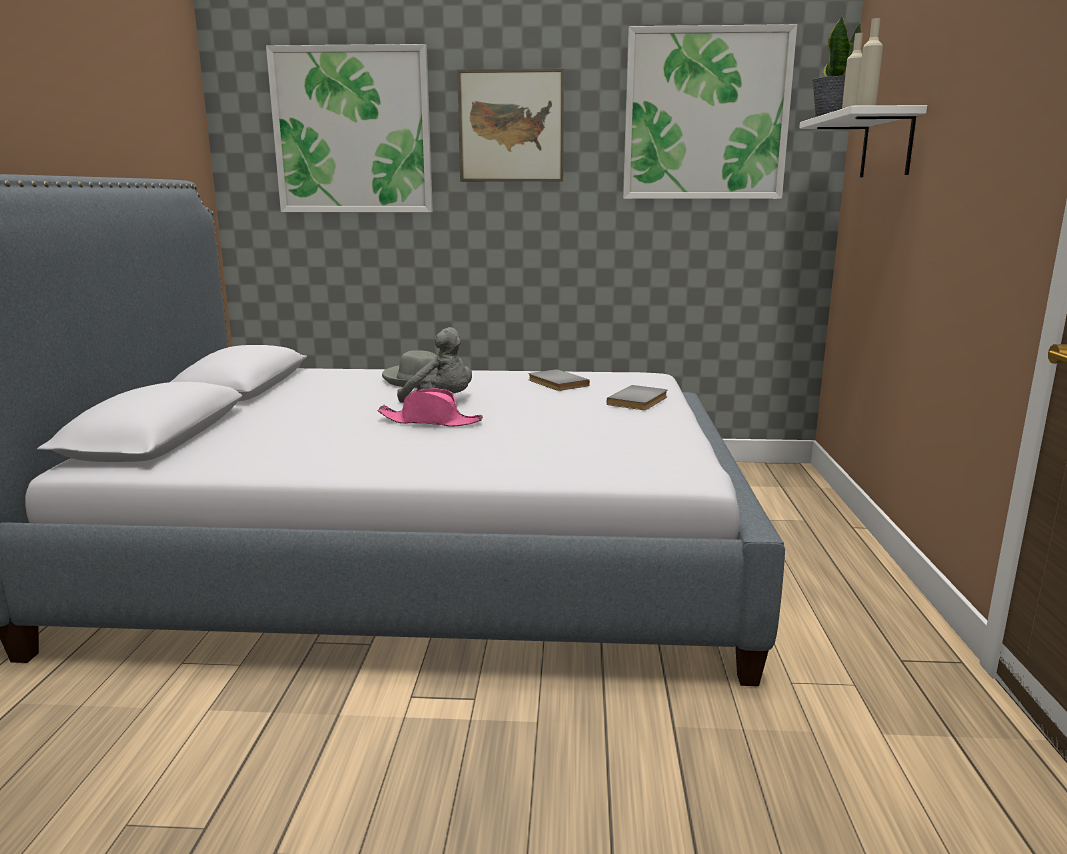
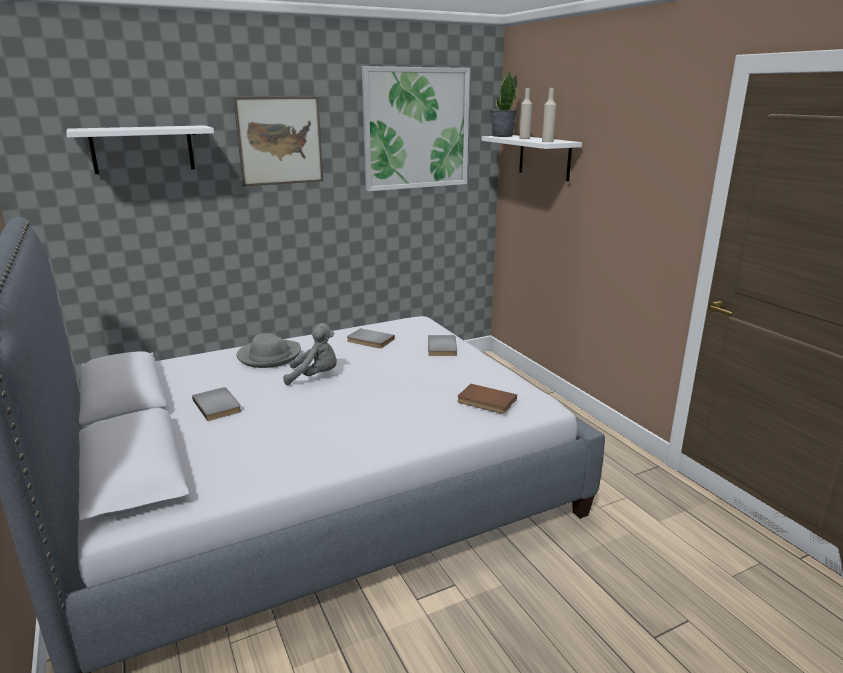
camera: 30 degrees left, 5 degrees up
(308, 406) = (219, 405): none -> grey book
(352, 131) = (143, 149): picture -> white shelf
(430, 421) = (337, 399): pink hat -> none
(606, 453) = (486, 401): none -> brown book

